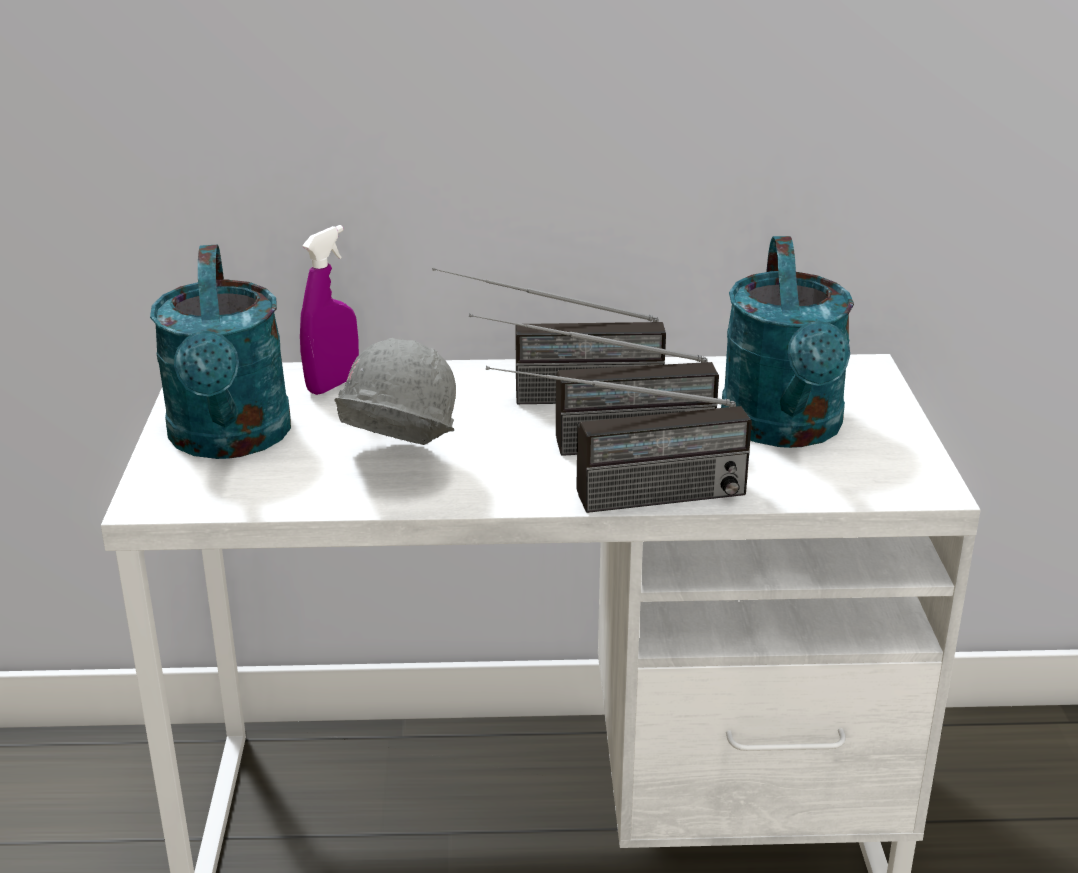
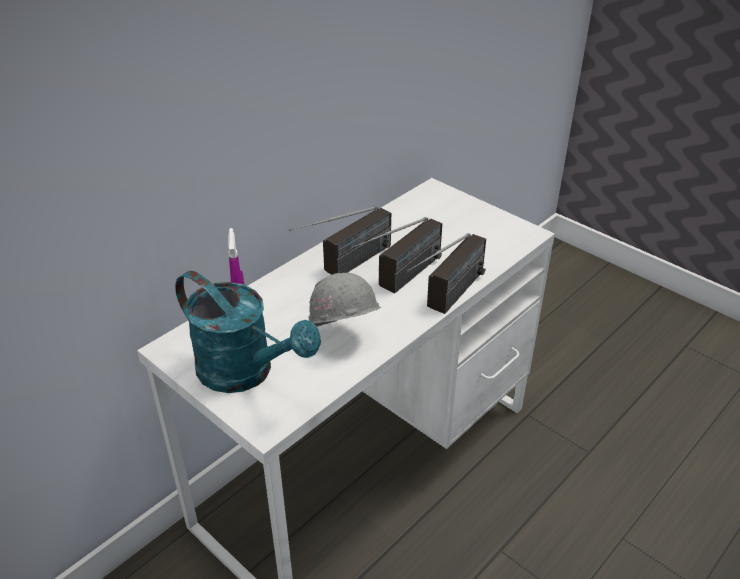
camera: 45 degrees left, 10 degrees up
(785, 430) = (451, 234): turquoise watering can -> none

